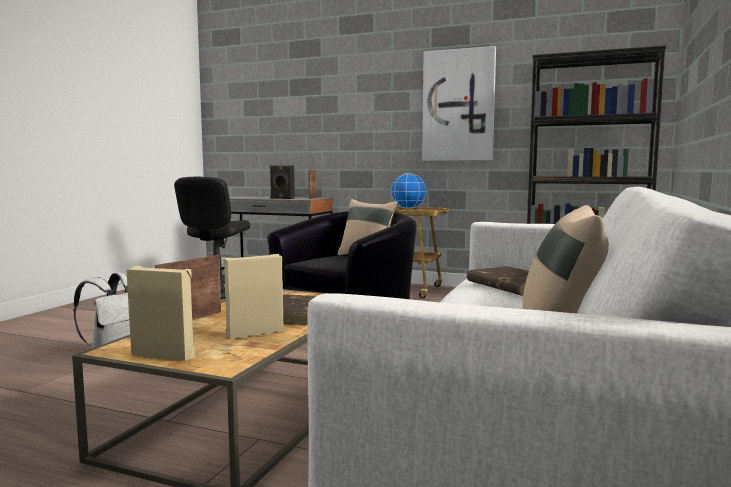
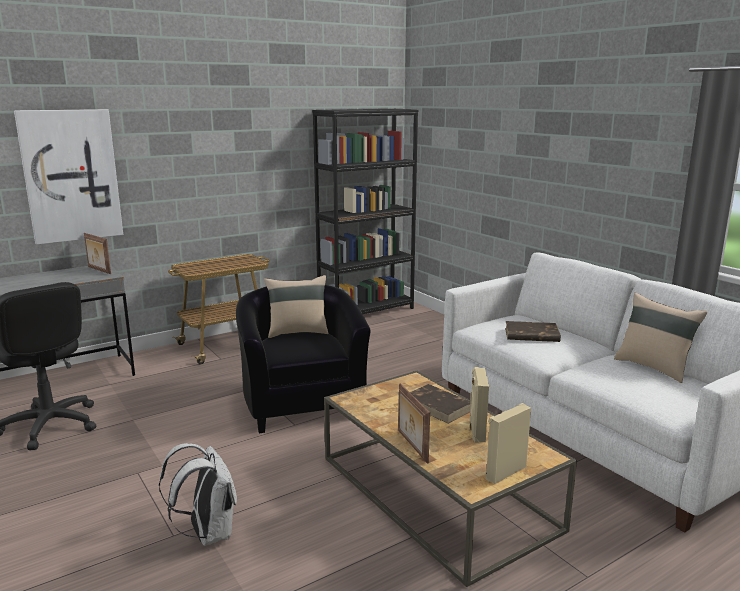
camera: 55 degrees left, 10 degrees up
(282, 198) = (69, 280): black speaker -> none
(408, 208) = (223, 263): globe -> none
(458, 105) = (245, 149): picture -> picture (71, 176)

